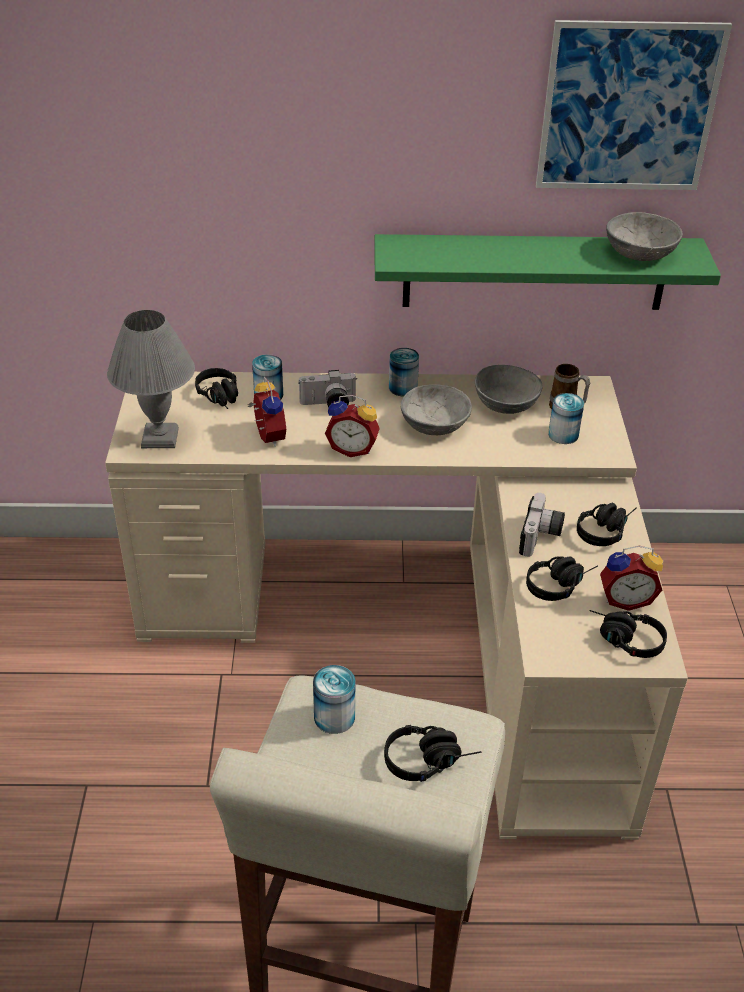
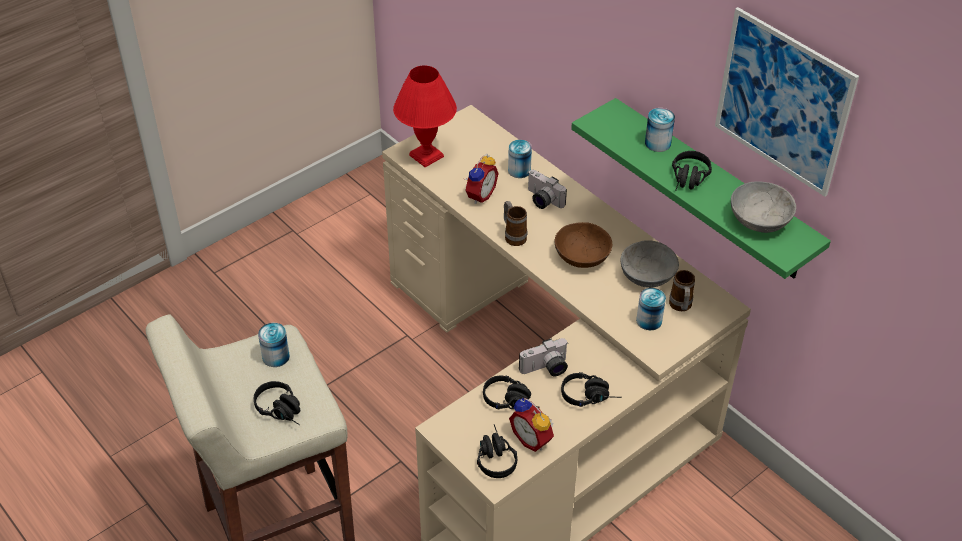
camera: 50 degrees right, 5 degrees up
(159, 437) = (426, 155): grey table lamp -> red table lamp
(222, 398) = (491, 155): black headphones -> black headphones (688, 181)
(353, 448) = (513, 236): alarm clock -> mug
(403, 388) = (602, 220): can -> can (657, 143)
(434, 424) = (581, 256): grey bowl -> brown bowl

